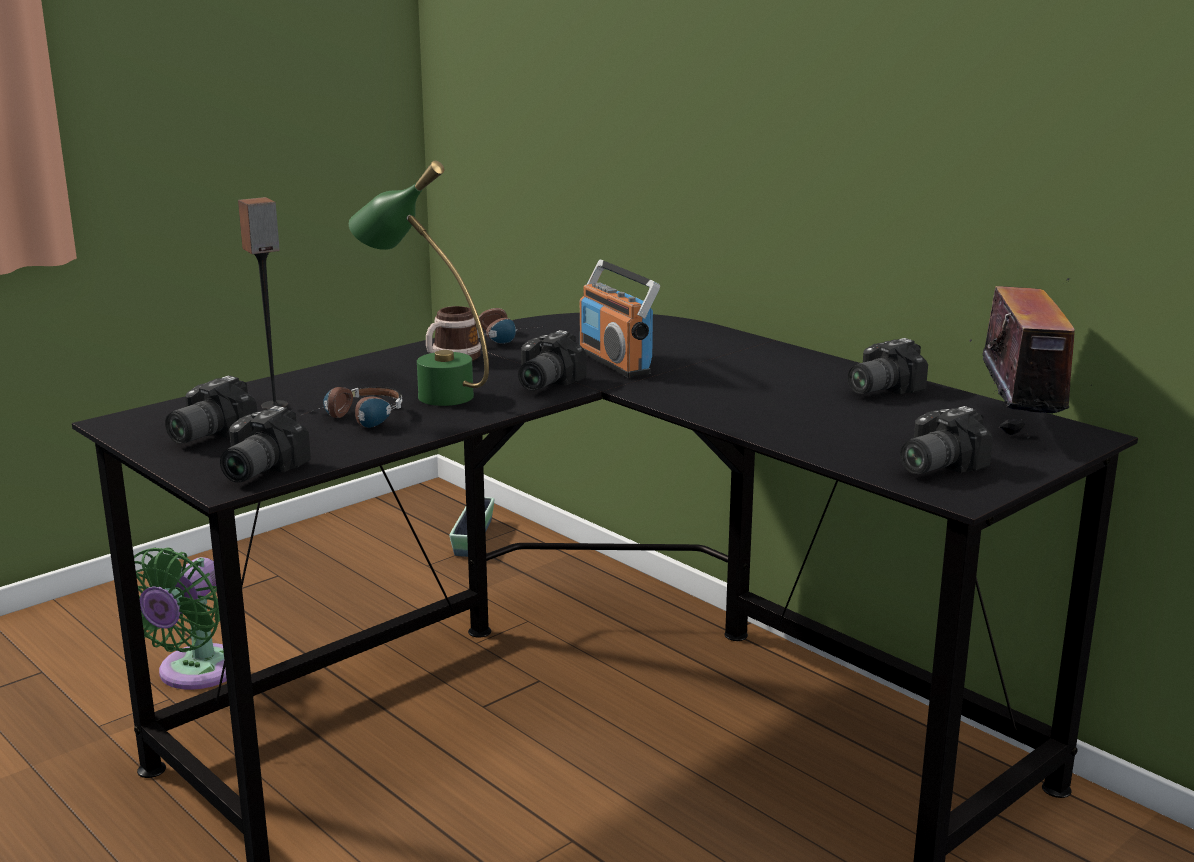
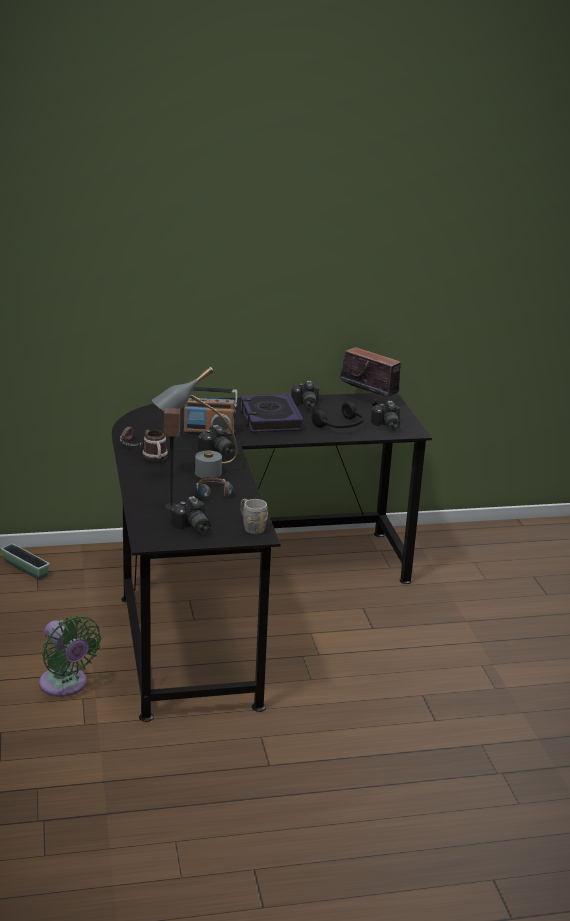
camera: 60 degrees left, 5 degrees up
(255, 470) = (251, 527): camera -> grey mug
(426, 391) = (195, 474): green table lamp -> grey table lamp
(757, 382) = (270, 419): none -> book
(841, 432) = (340, 426): none -> black headphones

